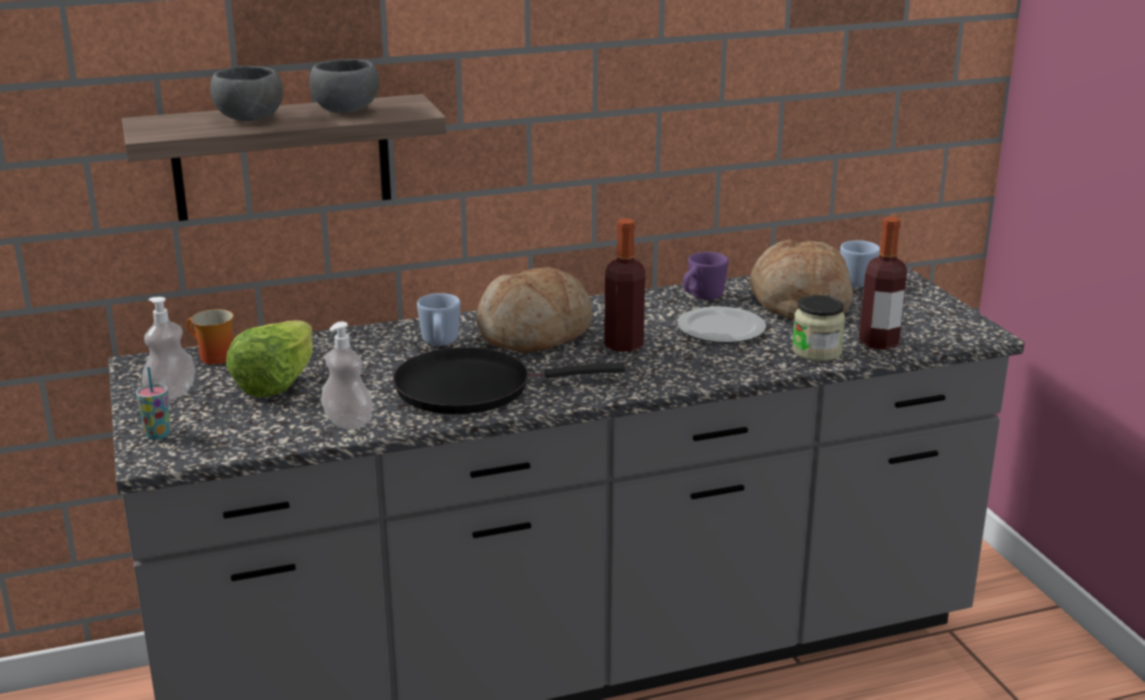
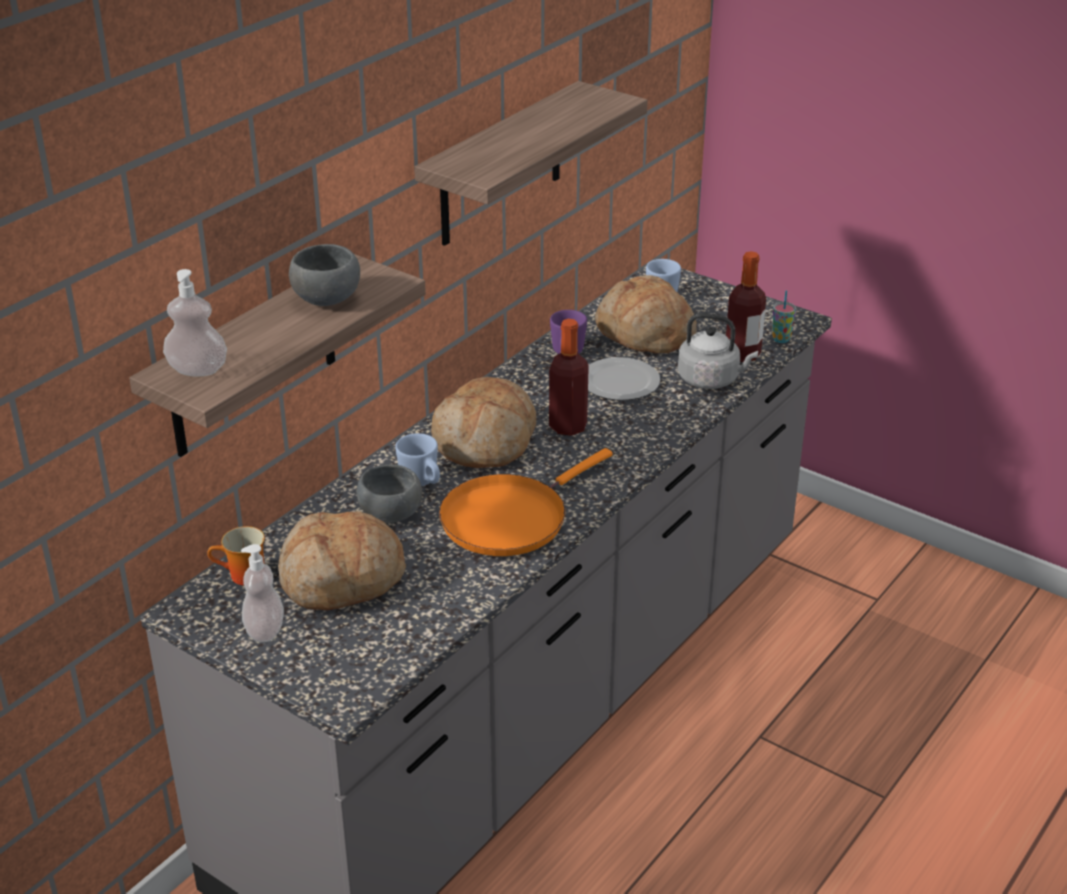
camera: 35 degrees left, 10 degrees up
(158, 435) = (315, 675): cup -> cup (781, 339)
(248, 119) = (258, 339): grey bowl -> grey bowl (390, 515)
(277, 383) = (342, 579): lettuce -> bread
(348, 422) = (457, 593): soap dispenser -> soap dispenser (198, 370)
(472, 388) = (509, 518): black frying pan -> orange frying pan
(650, 71) = (501, 166): none -> shelf
(816, 351) = (711, 380): jar -> grey kettle

